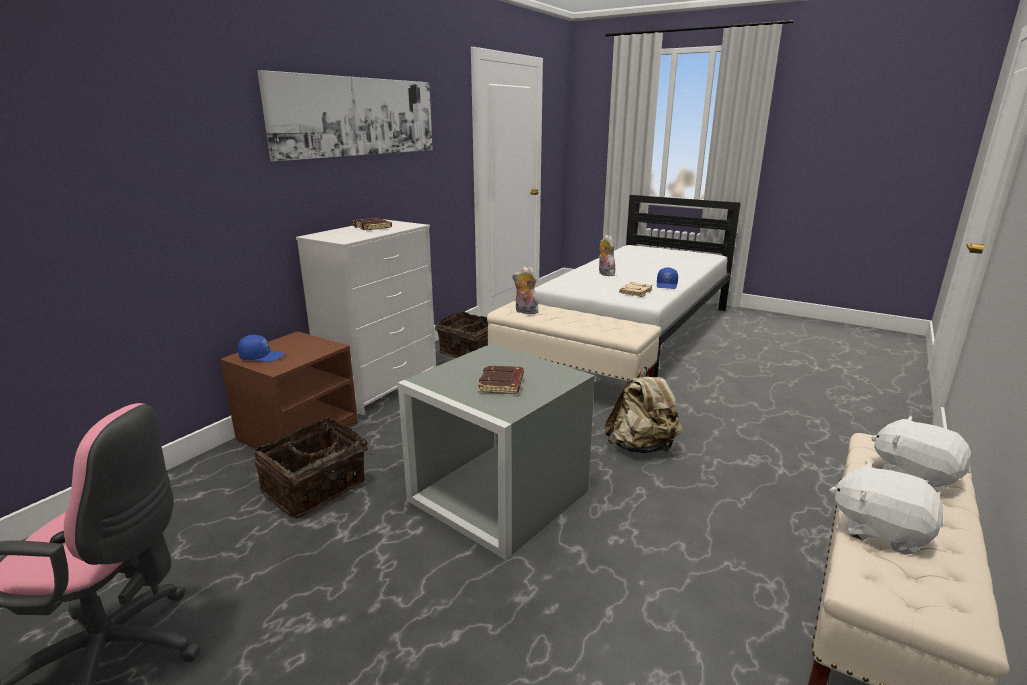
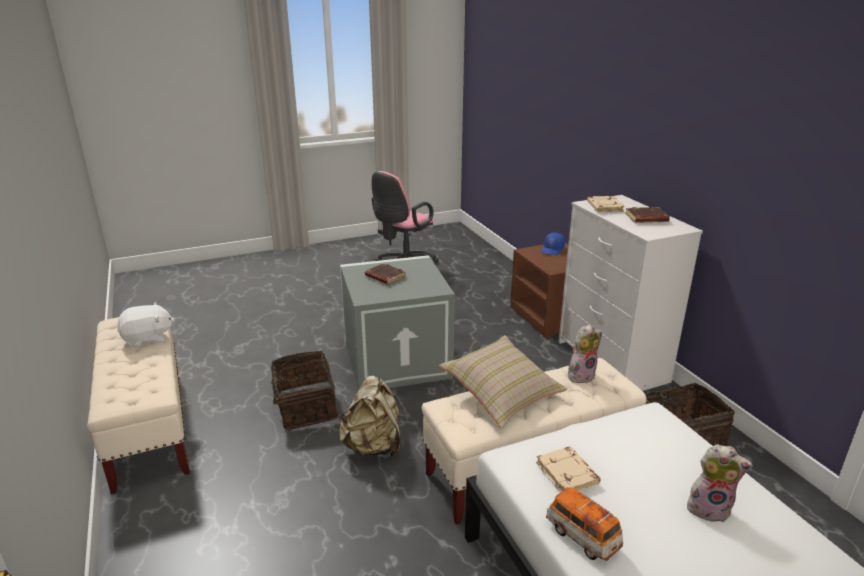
camera: 125 degrees right, 5 degrees up
(316, 488) = (472, 311): basket -> basket (304, 407)
(351, 236) = (604, 207): none -> beige book
(357, 116) = (710, 111): picture -> none
(587, 325) = (501, 394): none -> beige pillow
(667, 285) = (582, 536): blue cap -> toy car
(915, 475) = (129, 380): white plush toy -> none

